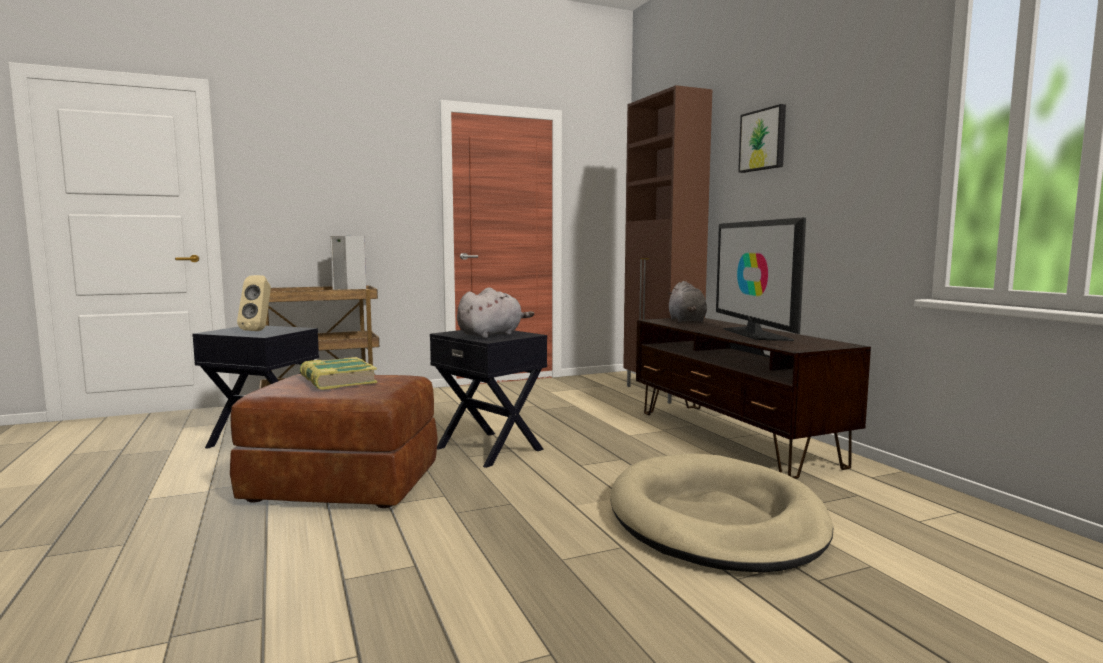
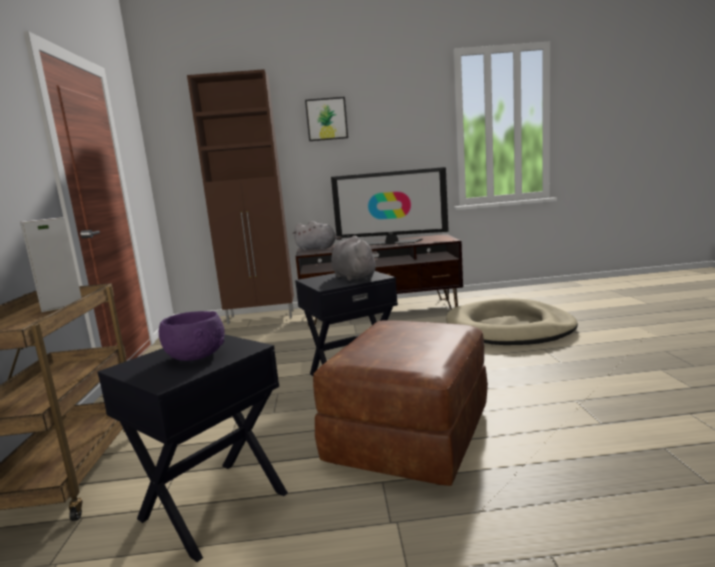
camera: 70 degrees left, 5 degrees up
(259, 330) = (196, 355): beige speaker -> purple bowl
(337, 381) = (398, 341): book -> none

